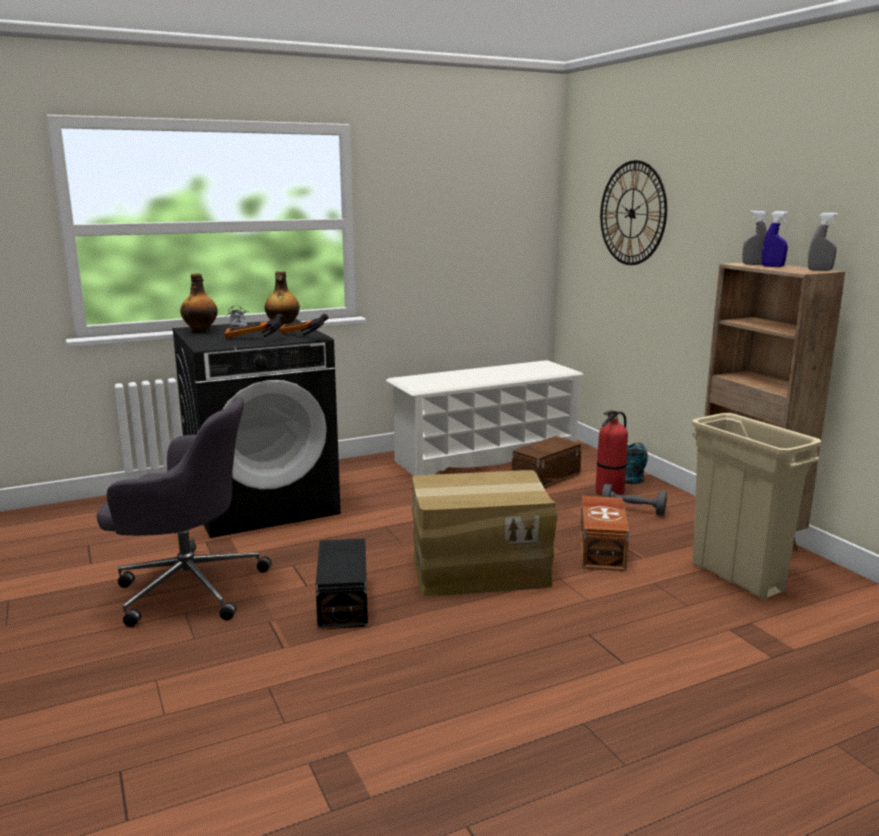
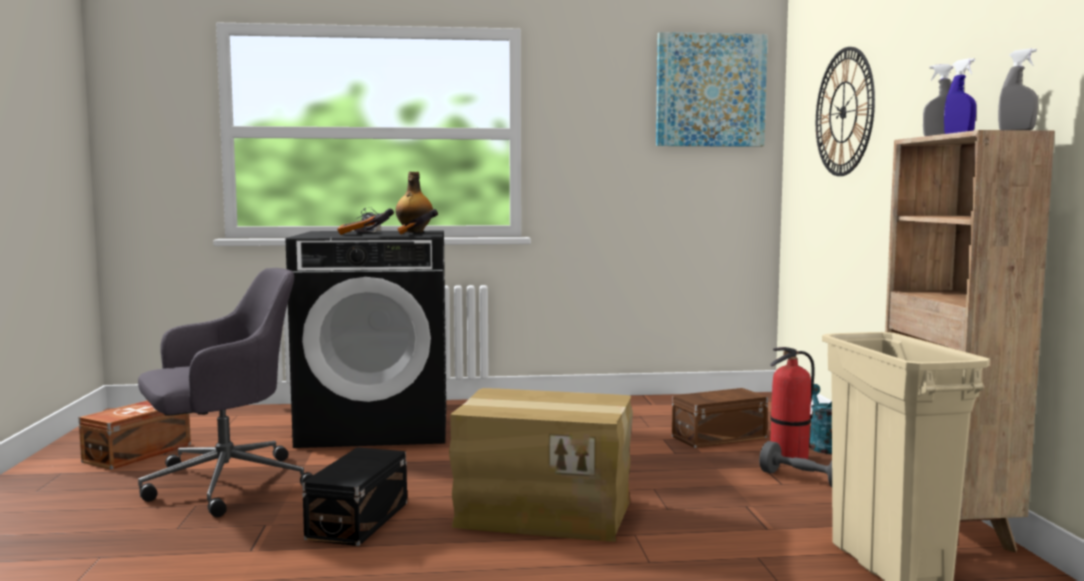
camera: 20 degrees right, 10 degrees down
(187, 587) = (223, 485): grey office chair -> grey office chair turned 60 degrees counterclockwise
(201, 331) = (330, 232): bottle -> none
(485, 457) = (663, 411): white shoe rack -> none
(506, 181) = (710, 90): none -> picture
(603, 550) = (722, 514): brown storage box -> brown storage box (140, 453)

